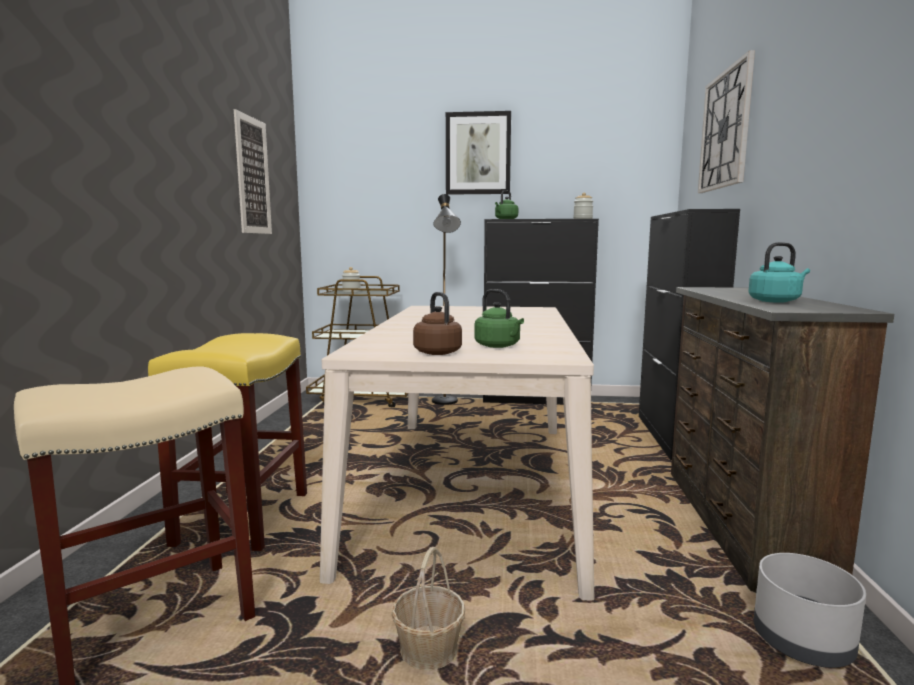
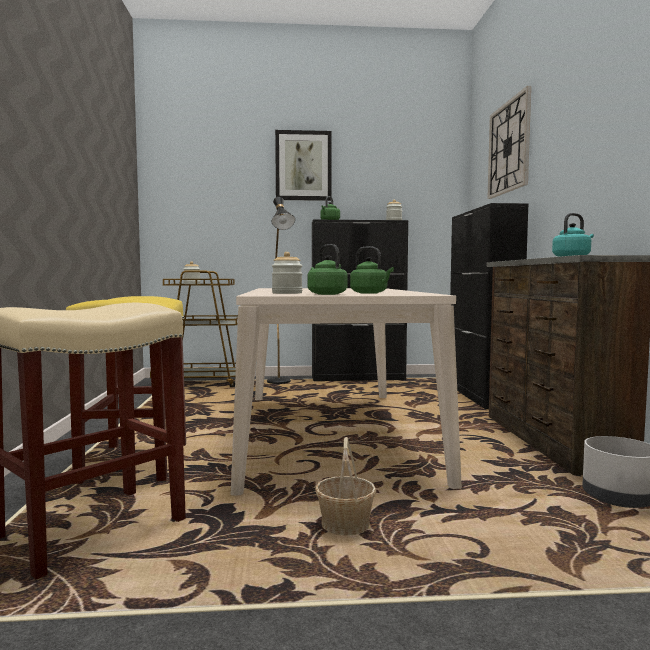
camera: 10 degrees left, 5 degrees down
(253, 176) = (108, 173): picture -> none
(398, 344) = (287, 293): none -> jar
(436, 352) = (326, 294): brown kettle -> green kettle

